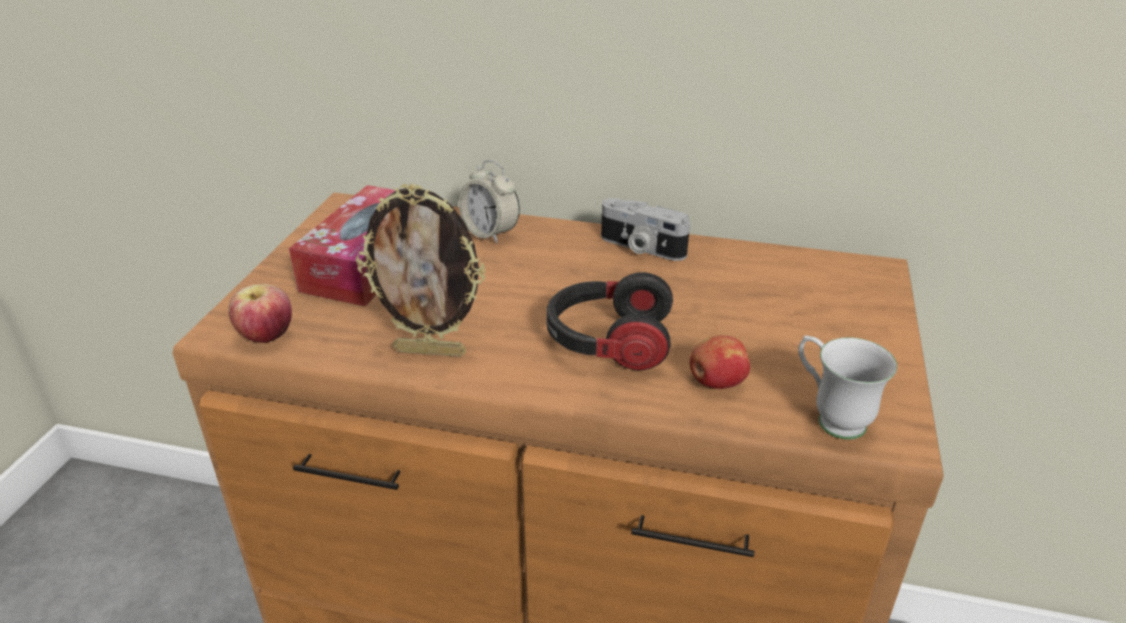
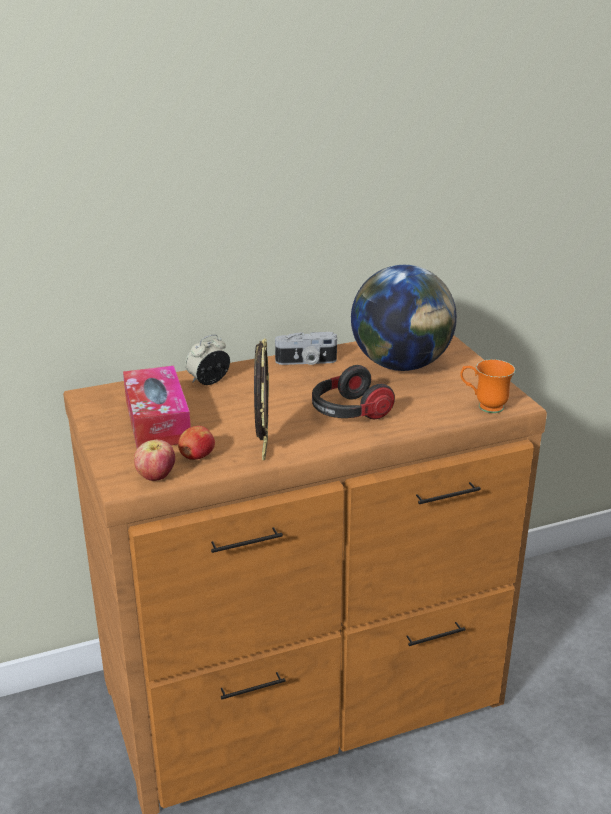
camera: 35 degrees left, 5 degrees down
(431, 351) = (263, 448): picture frame -> picture frame turned 60 degrees counterclockwise
(490, 233) = (209, 381): alarm clock -> alarm clock turned 135 degrees clockwise
(716, 383) = (420, 411): apple -> apple (196, 457)
(769, 298) = (401, 365): none -> globe
(830, 417) = (484, 406): white mug -> orange mug

